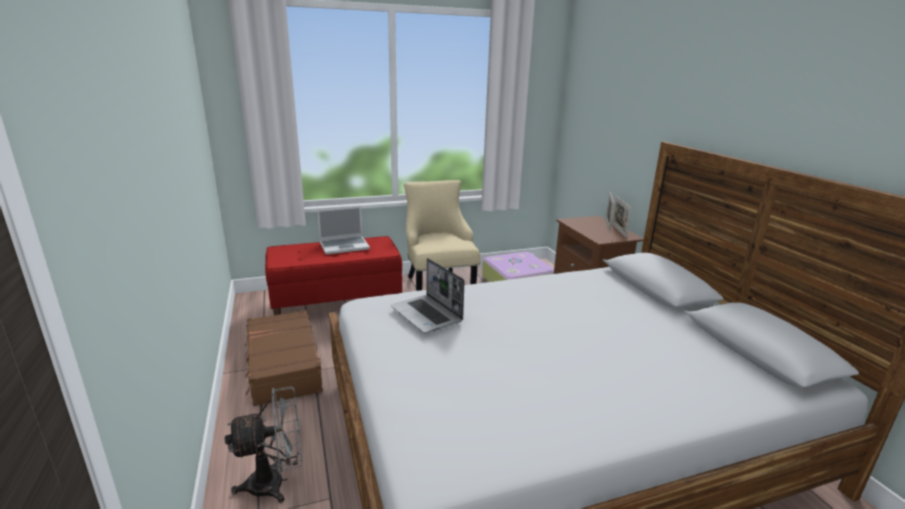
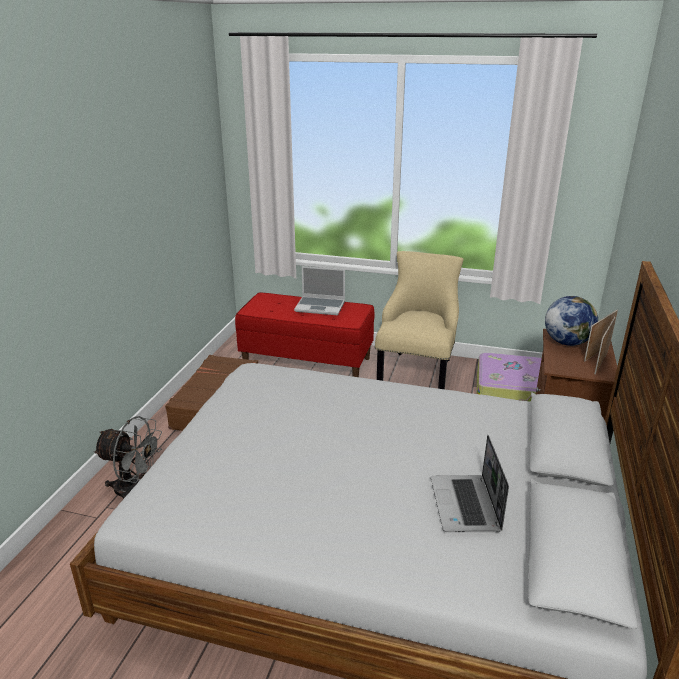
camera: 35 degrees right, 5 degrees up
(427, 315) = (281, 395): laptop -> laptop (466, 505)
(582, 224) = (566, 342): none -> globe

